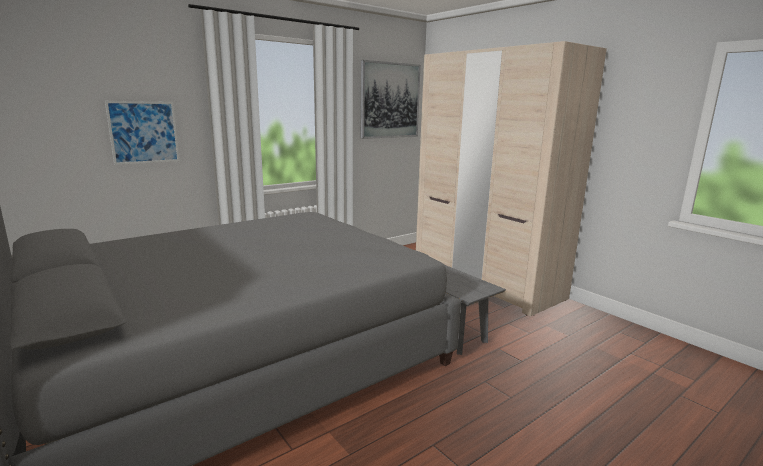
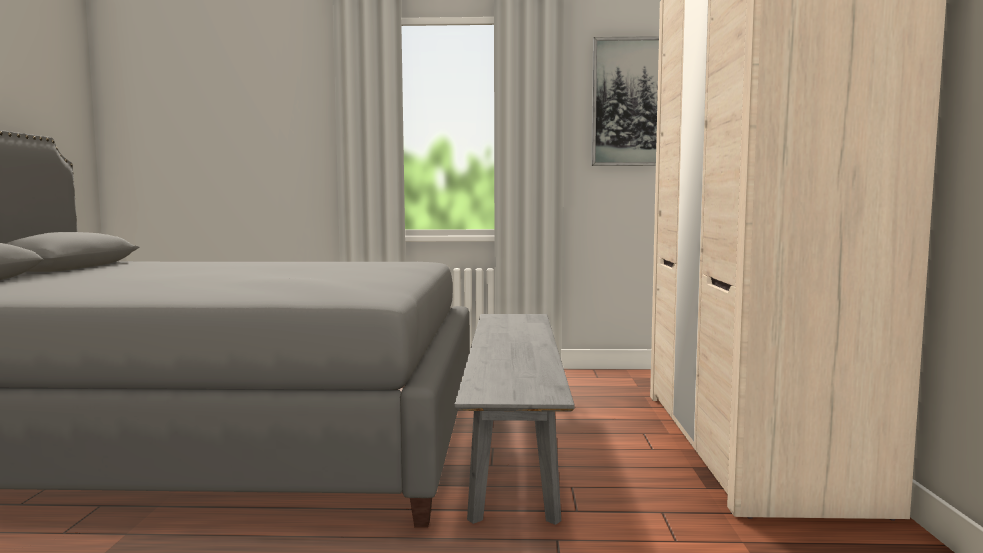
camera: 40 degrees right, 10 degrees down
(144, 132) = (267, 149): picture -> none

